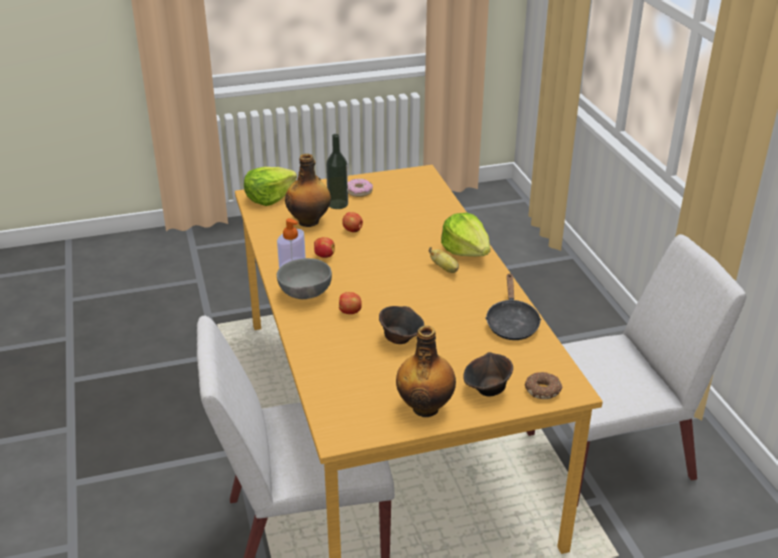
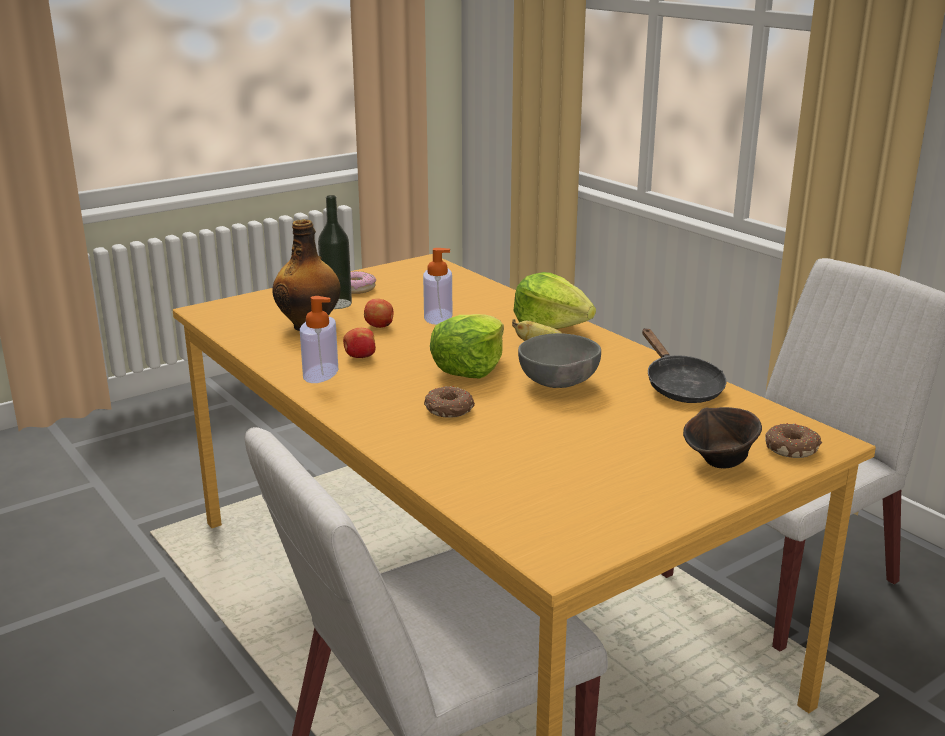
camera: 20 degrees left, 10 degrees down
(269, 198) = (231, 309): lettuce -> lettuce (469, 368)
(304, 294) = (365, 402): grey bowl -> grey bowl (558, 384)
(350, 312) = (449, 410): apple -> donut
(396, 228) = (438, 317): none -> soap dispenser
(400, 338) = (547, 427): brown bowl -> none
(425, 407) = (654, 497): bottle -> none

